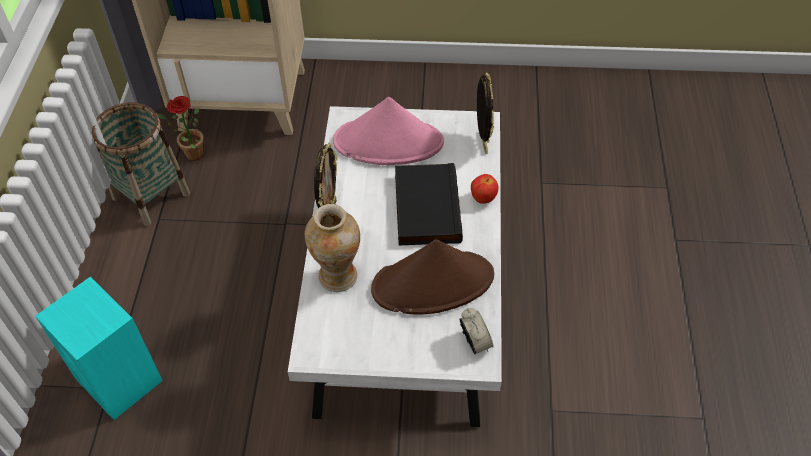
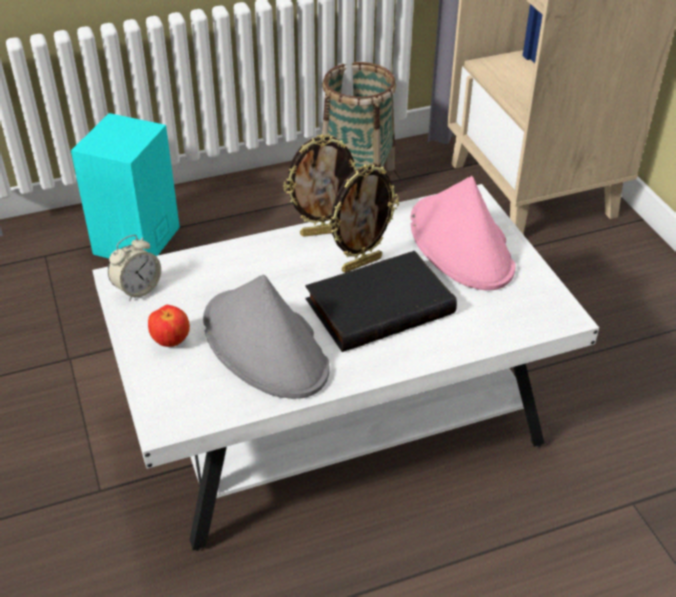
camera: 65 degrees right, 10 degrees down
(190, 154) = (427, 182): potted plant -> none
(338, 276) = (233, 266): vase -> none
(433, 283) = (265, 345): brown hat -> grey hat
(475, 343) = (191, 409): alarm clock -> alarm clock (137, 289)
(482, 142) = (527, 325): picture frame -> picture frame (361, 263)
(483, 198) = (430, 353): apple -> apple (171, 341)

